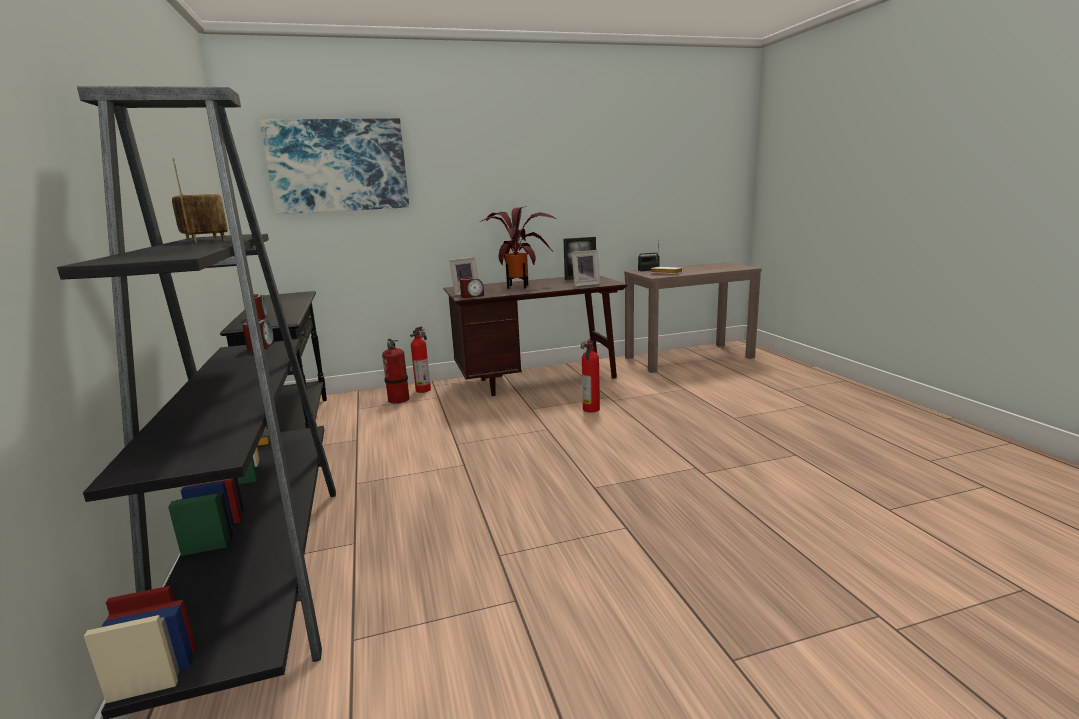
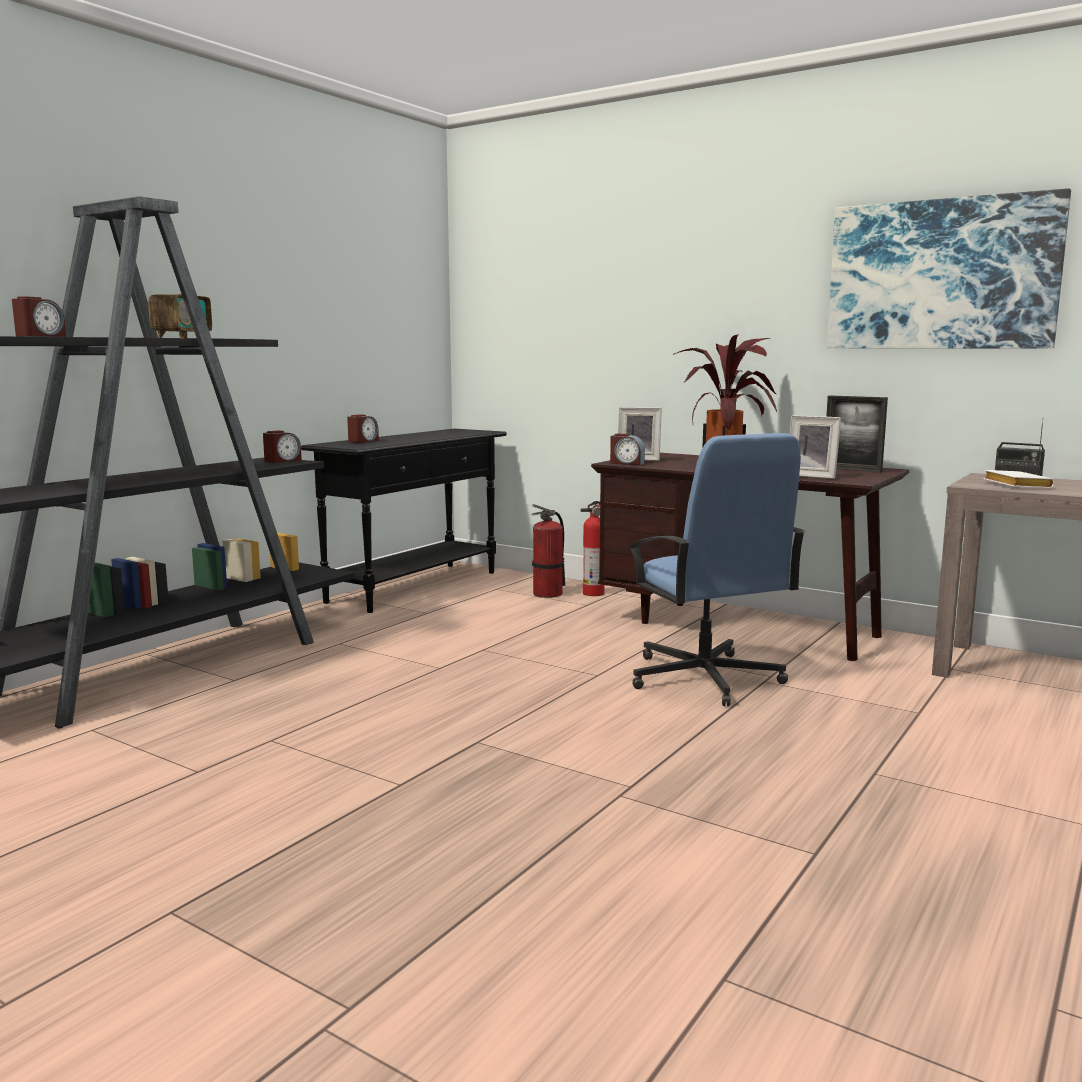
camera: 50 degrees right, 5 degrees down
(139, 254) = (40, 336): none -> alarm clock
(338, 166) = (551, 274): picture -> picture (941, 275)
(591, 409) = (704, 678): fire extinguisher -> blue office chair

